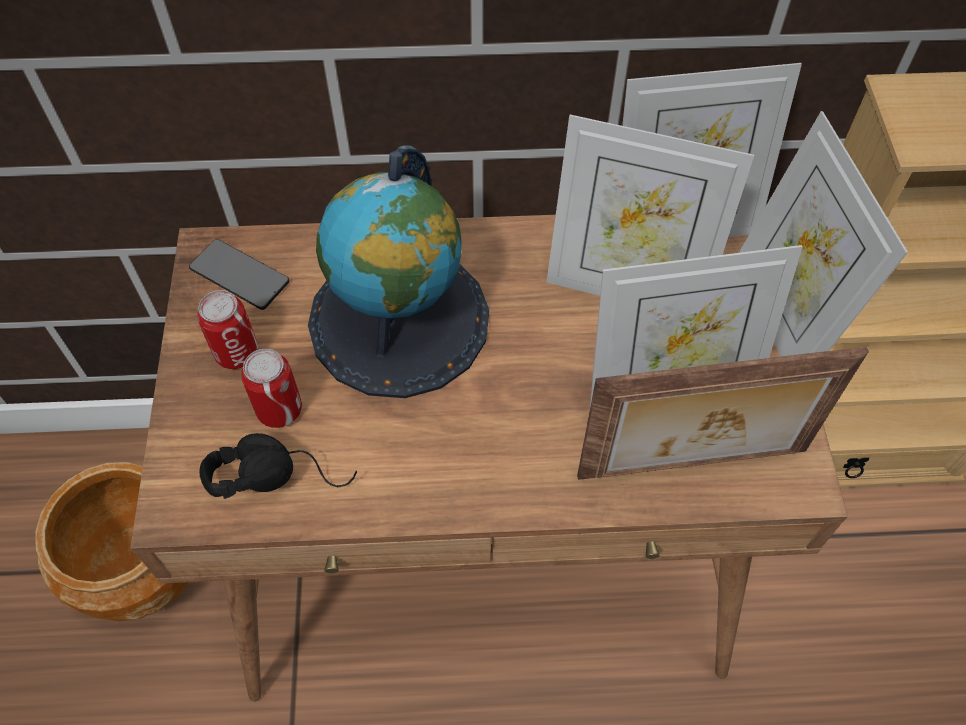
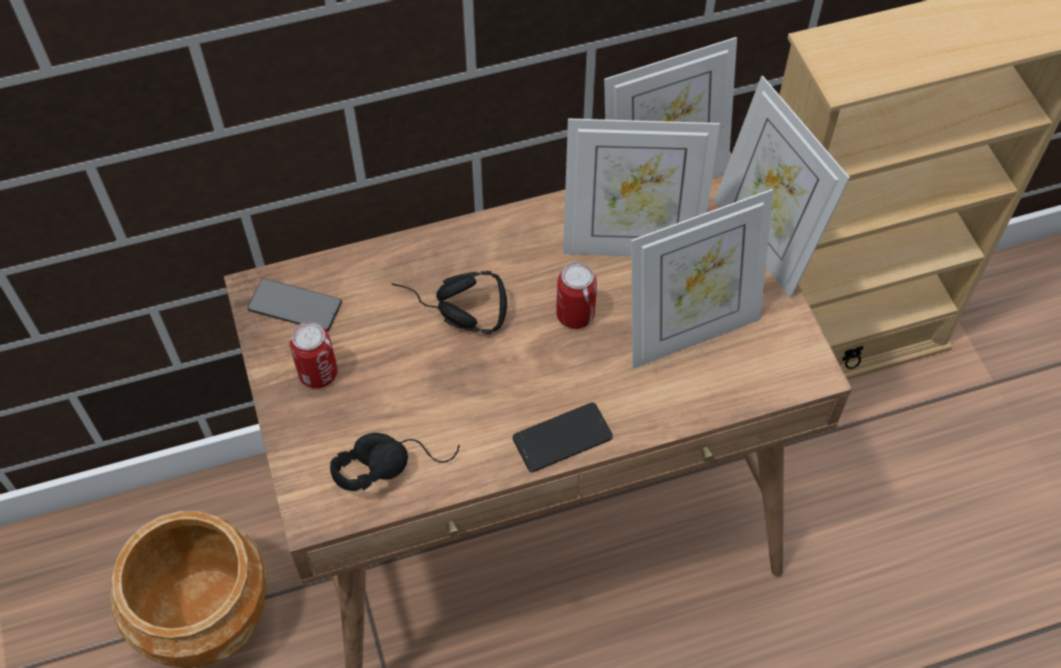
camera: 15 degrees left, 0 degrees up
(279, 409) = (373, 412): can -> can (575, 314)
(400, 320) = (449, 314): globe -> black headphones
(481, 491) = (562, 438): none -> phone
(693, 467) = (724, 379): picture frame -> none

